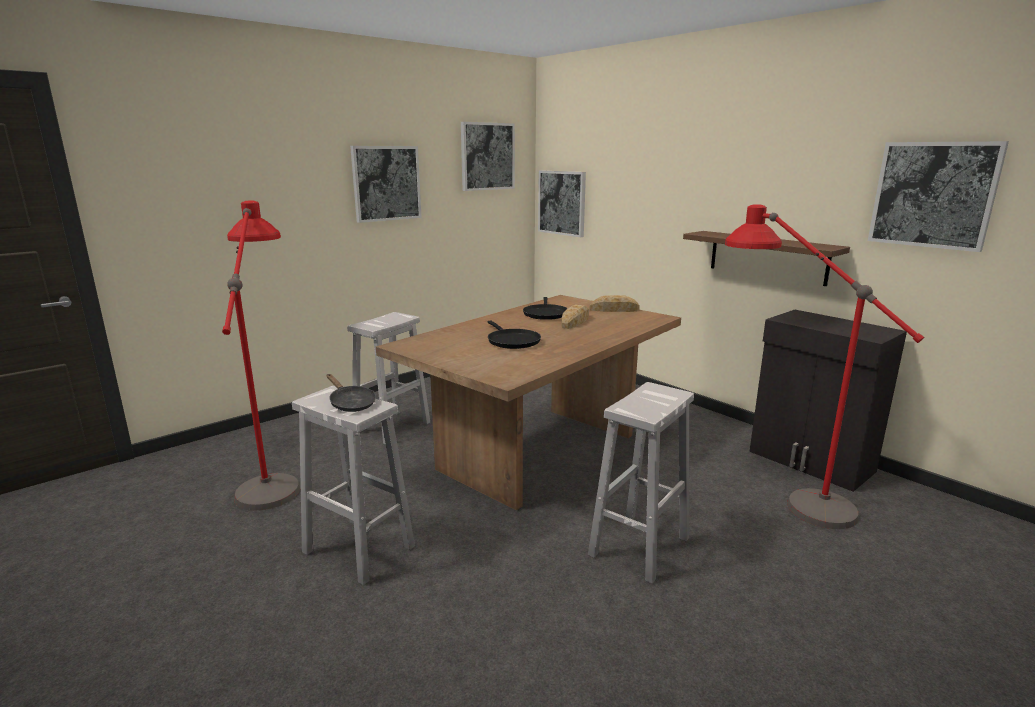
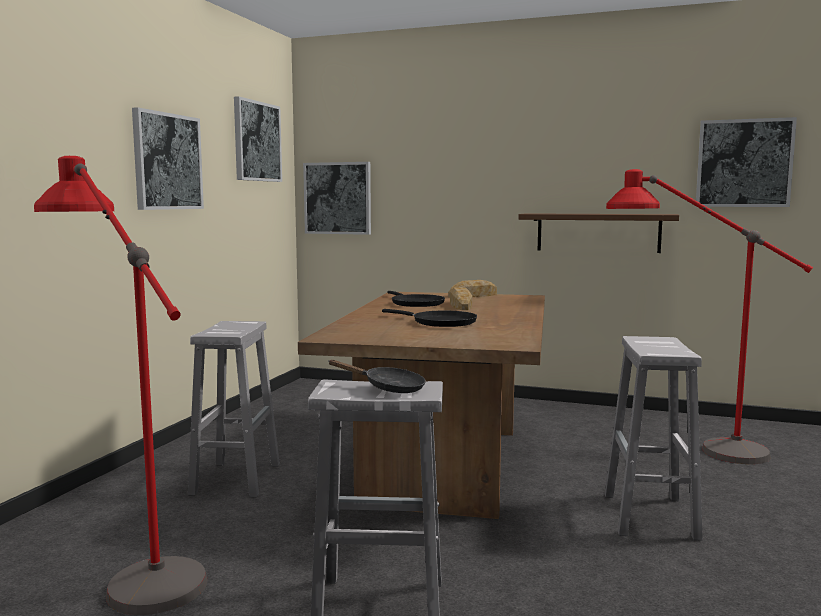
camera: 30 degrees left, 10 degrees down
(810, 462) = (680, 422): black cabinet -> none

